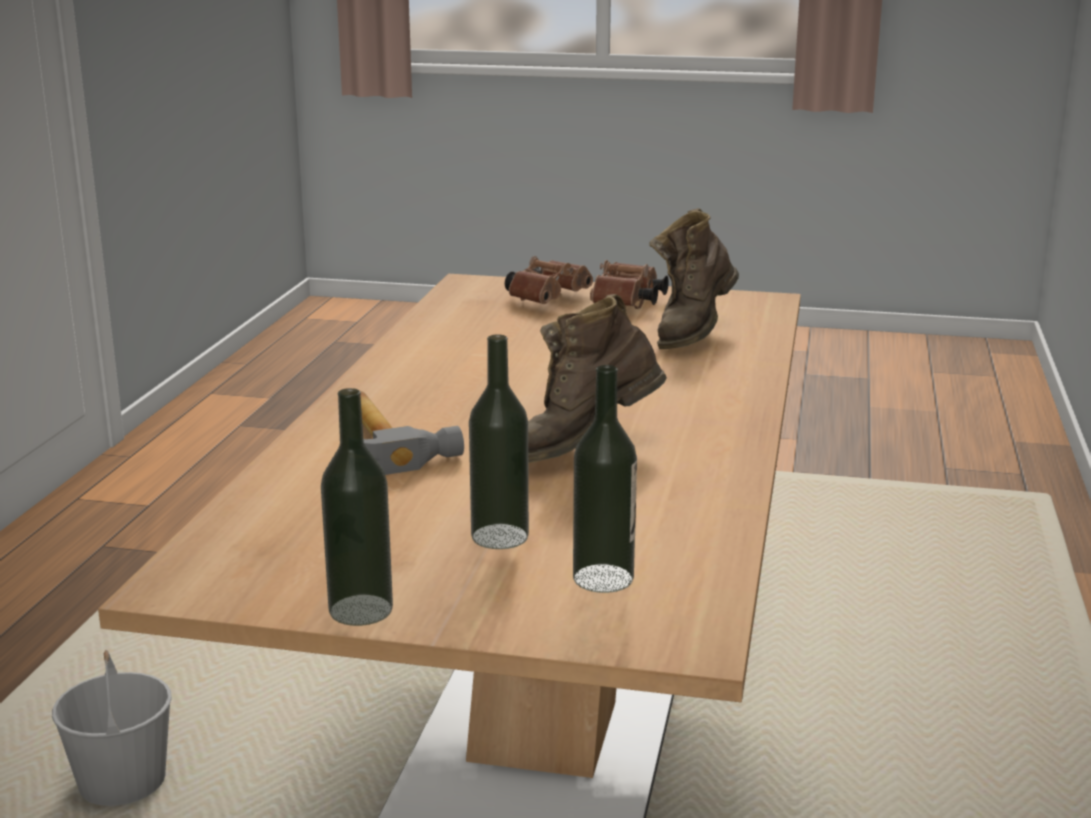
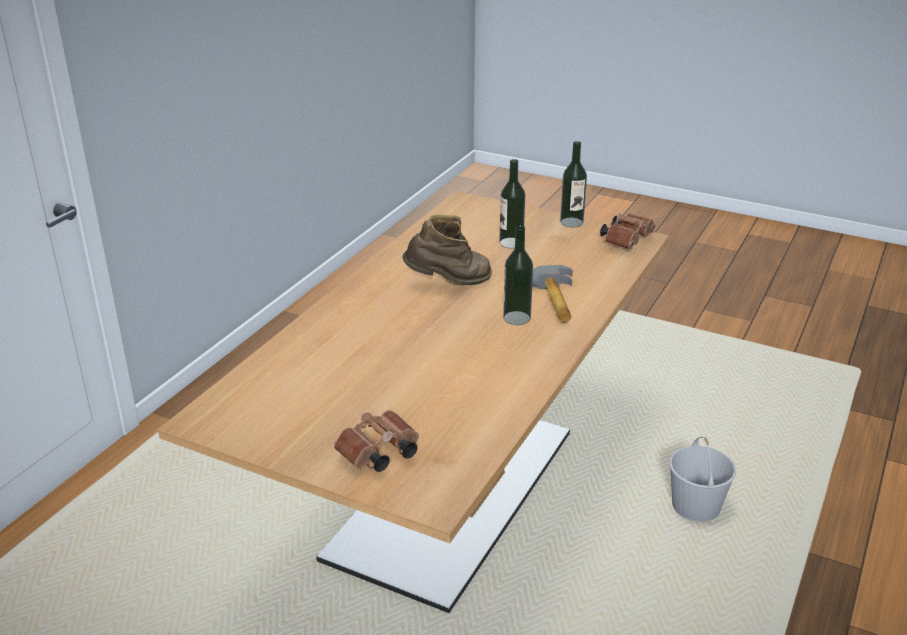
camera: 165 degrees left, 10 degrees up
(603, 578) = (479, 222): bottle -> bottle (516, 318)
(628, 303) = (316, 433): brown binoculars -> brown binoculars (627, 240)
(692, 334) = (305, 378): brown boot -> none

